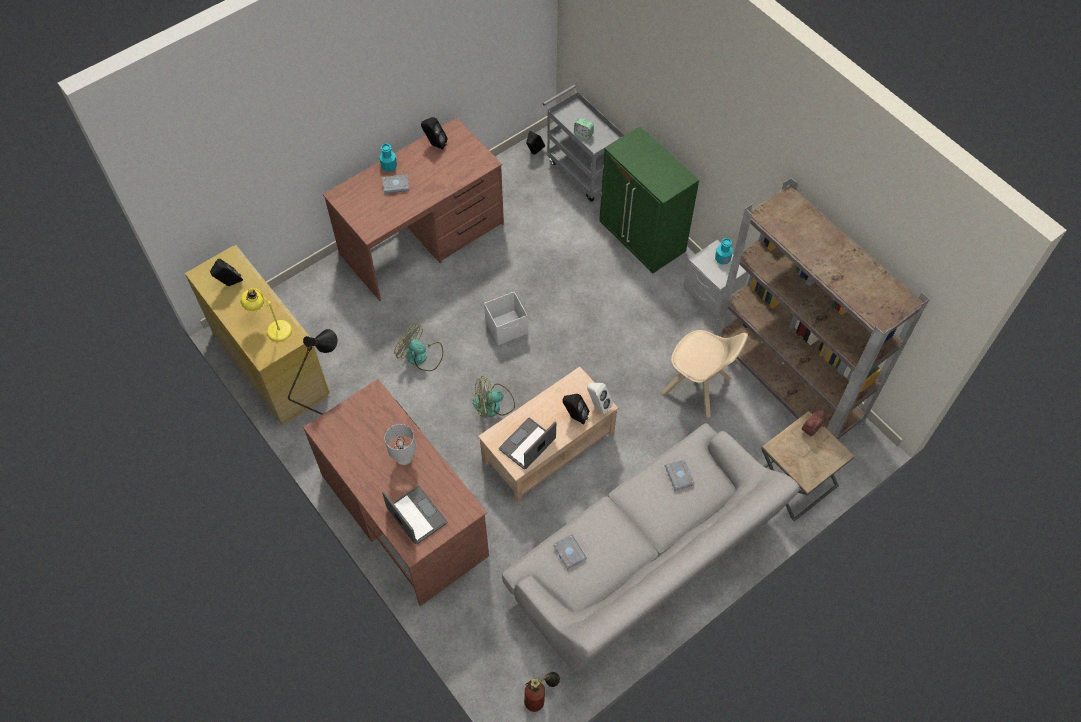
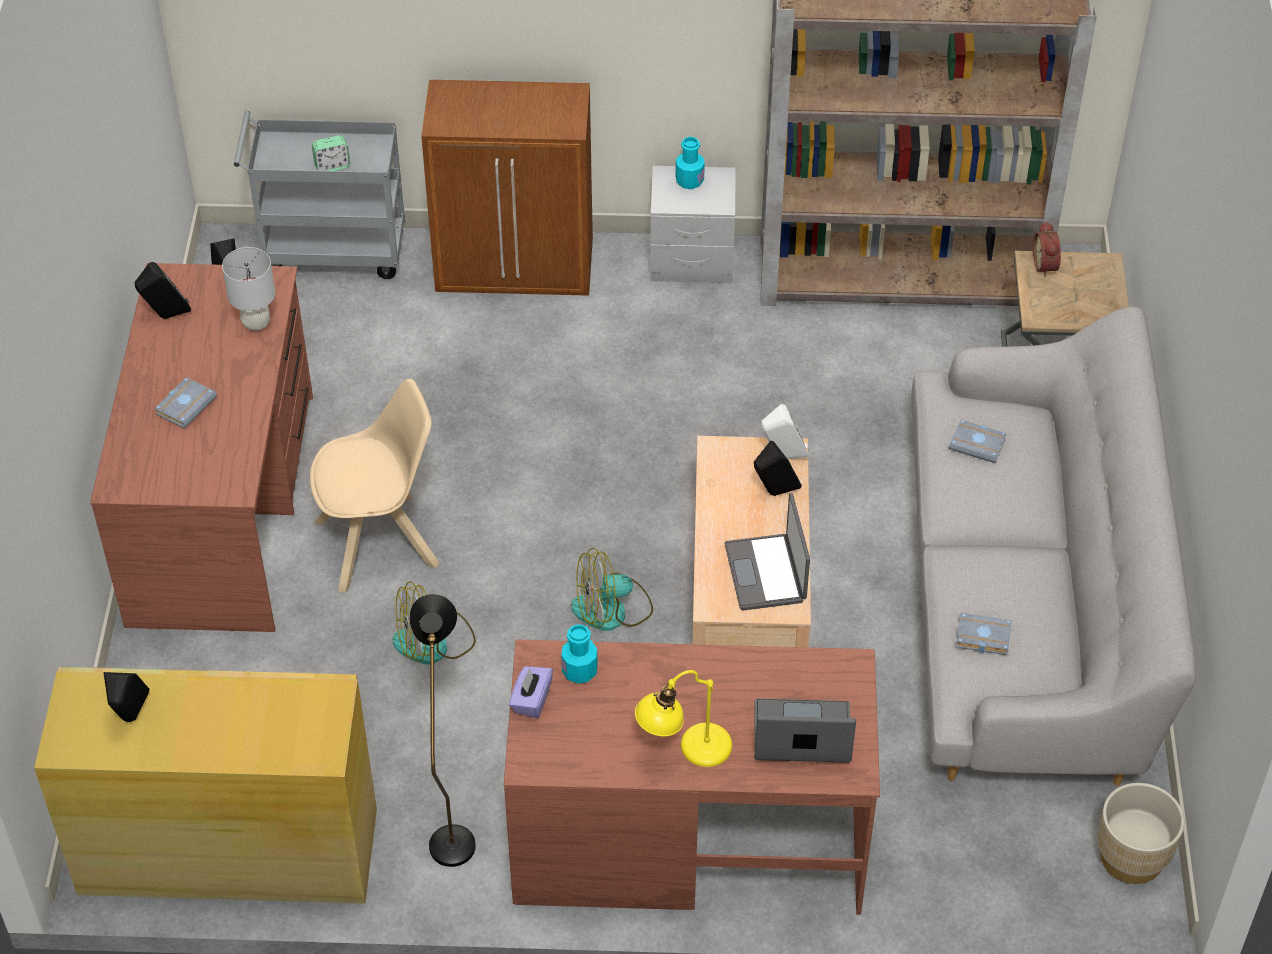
camera: 50 degrees left, 10 degrees down
(270, 326) = (275, 712): yellow table lamp -> yellow table lamp (685, 752)
(351, 406) = (531, 700): none -> purple tissue box
(389, 166) = (139, 392): turquoise bottle -> turquoise bottle (579, 671)
(404, 458) = (689, 690): grey table lamp -> grey table lamp (255, 323)
(493, 405) = (612, 610): fan -> fan turned 45 degrees clockwise
(507, 328) = (498, 510): white storage box -> none
(540, 697) = (1131, 857): fire extinguisher -> beige planter
(642, 236) = (515, 265): green cabinet -> brown cabinet
(698, 387) = (820, 370): beige chair -> beige chair (380, 542)

